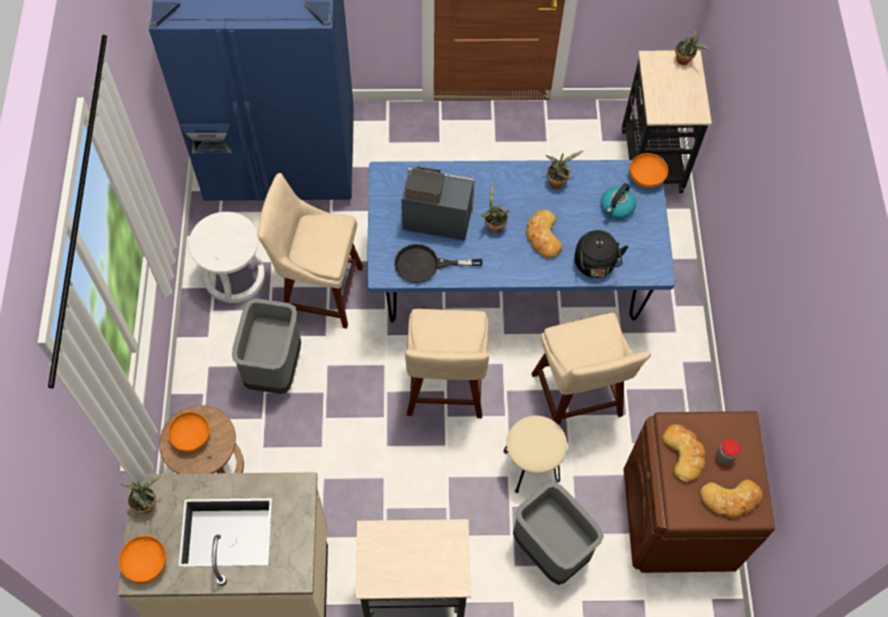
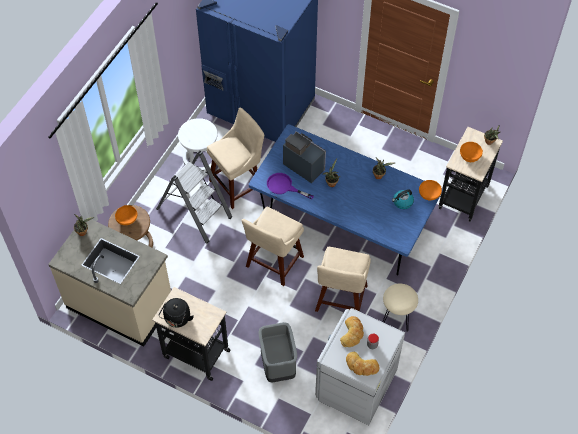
camera: 30 degrees right, 5 degrees down
(146, 563) = (68, 256): orange bowl -> orange bowl (469, 156)
(274, 367) = (193, 212): grey trash can -> grey step ladder
(318, 290) = (239, 184): beige chair -> beige chair turned 105 degrees clockwise
(425, 265) = (284, 186): black frying pan -> purple frying pan
(531, 466) = (294, 322): beige stool -> beige stool (397, 317)
(543, 236) = (353, 199): bread -> none
(595, 265) = (371, 226): black kettle -> black kettle (177, 319)
(676, 518) = (354, 384): brown washing machine -> white washing machine

